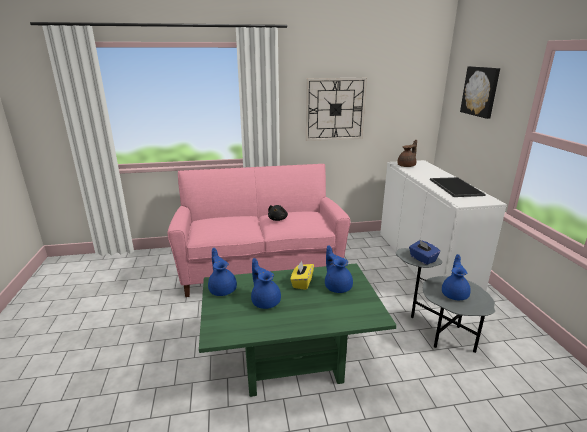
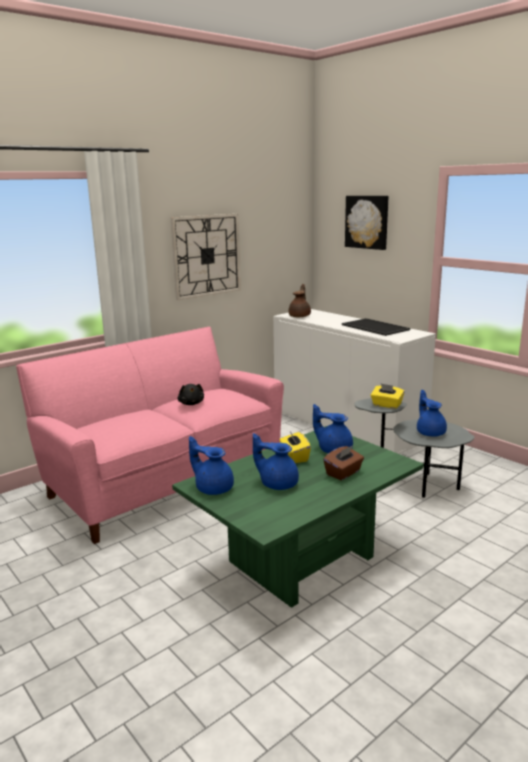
camera: 30 degrees left, 5 degrees down
(321, 309) = (343, 473): none -> brown tissue box
(422, 259) = (386, 405): blue tissue box -> yellow tissue box

